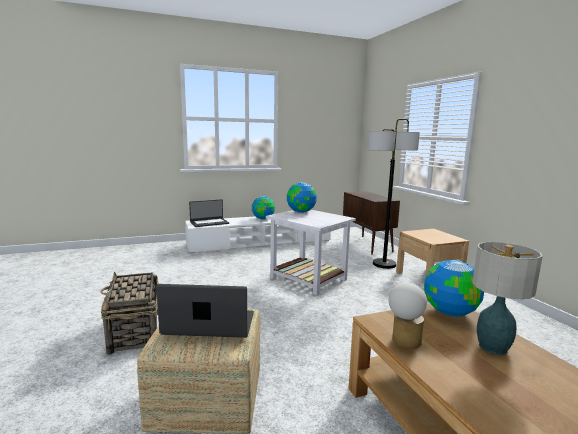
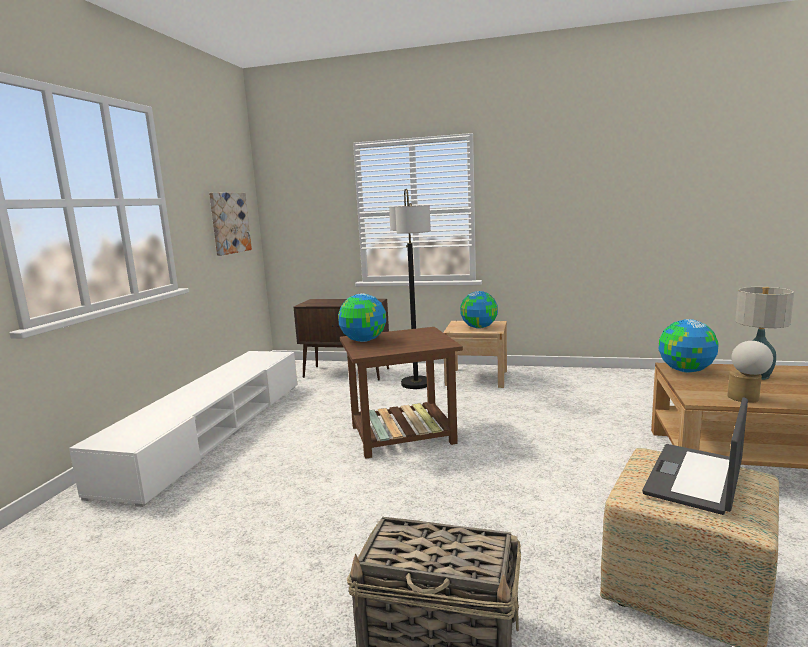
camera: 55 degrees left, 0 degrees up
(209, 223) = (140, 428): laptop -> none
(263, 218) = (207, 385): globe -> globe (479, 327)
(307, 278) = (401, 435): white side table -> brown side table
(330, 136) = (229, 223): none -> picture

